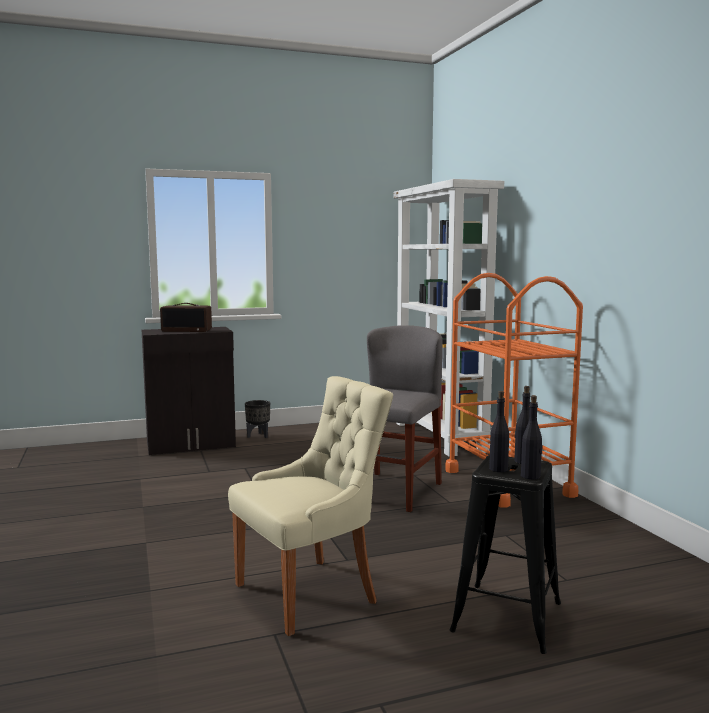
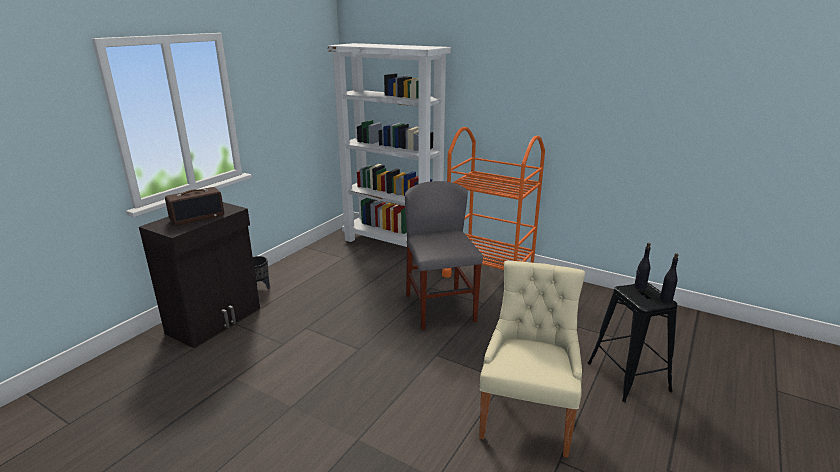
camera: 40 degrees left, 15 degrees up
(498, 469) = (643, 299): black bottle -> none

